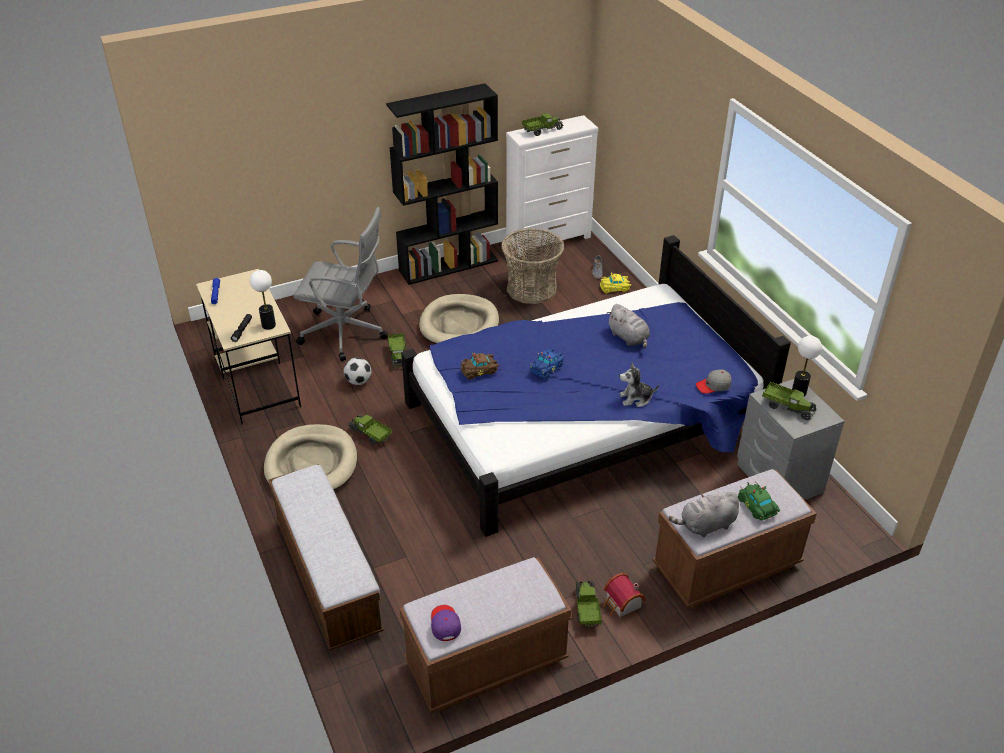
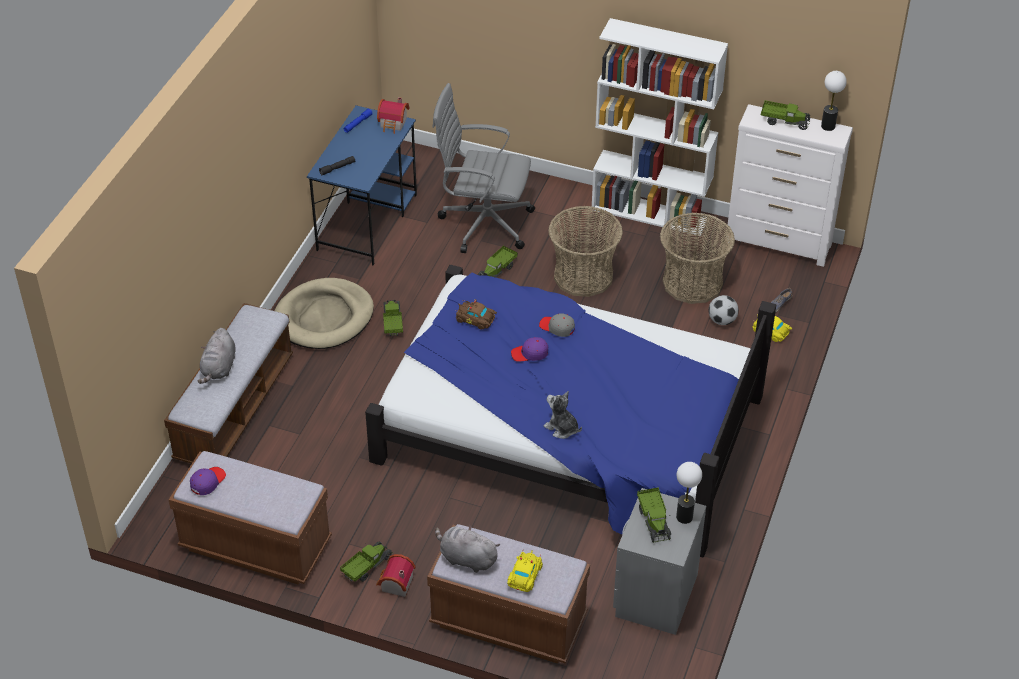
camera: 45 degrees right, 5 degrees up
(245, 279) = (394, 124): none -> toy house
(256, 381) = (367, 221): beige desk -> blue desk
(268, 325) = (360, 176): table lamp -> table lamp (827, 126)
(346, 333) = (483, 223): grey office chair -> grey office chair turned 135 degrees clockwise
(358, 381) = (439, 273): football -> football (722, 320)
(449, 265) = (651, 212): black bookcase -> white bookcase
(459, 325) = (583, 276): beige dog bed -> basket
(547, 367) = (530, 353): blue toy car -> purple cap
(629, 338) = (635, 375): grey plush toy -> grey plush toy (219, 368)
(713, 385) = (640, 464): grey cap -> grey cap (557, 327)
(757, 507) = (524, 576): green toy car -> yellow toy car

